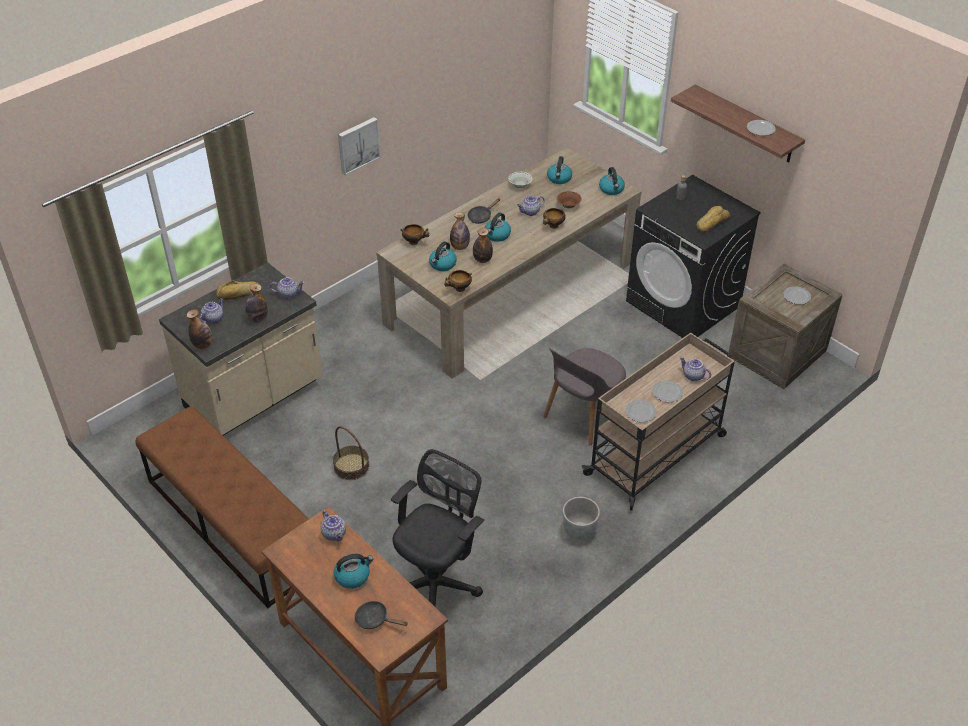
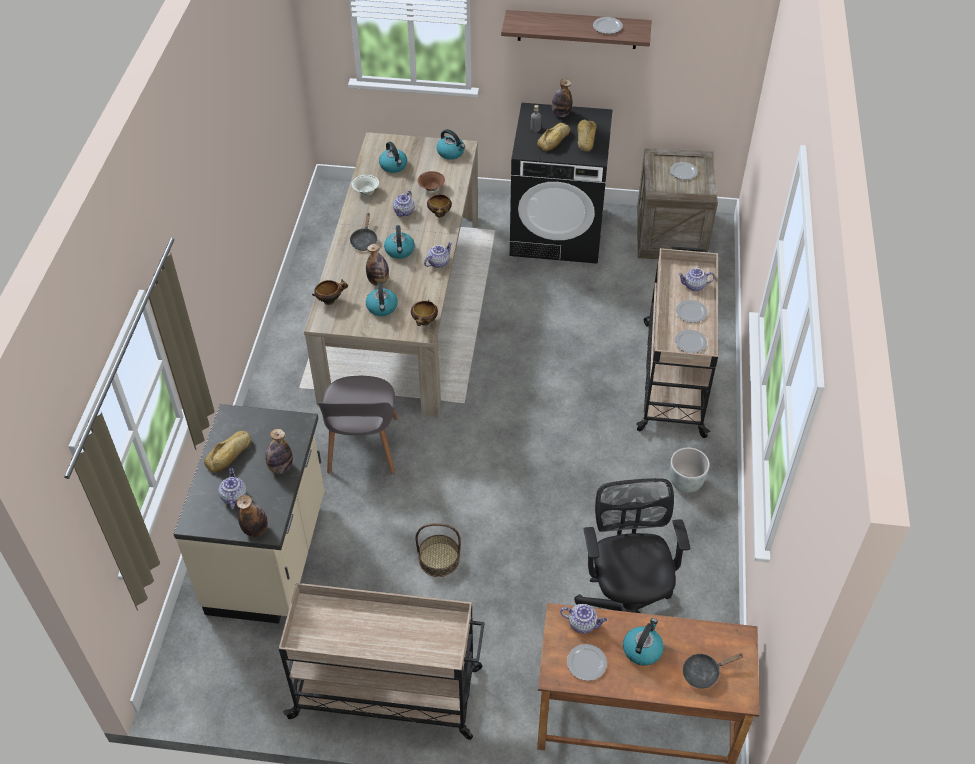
camera: 40 degrees left, 5 degrees up
(232, 524) = (388, 693): brown bench -> beige cart
(289, 294) = (282, 423): teapot -> teapot (438, 262)
(308, 558) = (587, 663): none -> plate
(357, 145) = (223, 226): picture -> none
(482, 260) = (413, 282): bottle -> bottle (561, 114)
(583, 415) = (582, 379): grey chair -> grey chair (363, 447)
(685, 212) = (555, 140): none -> bread

